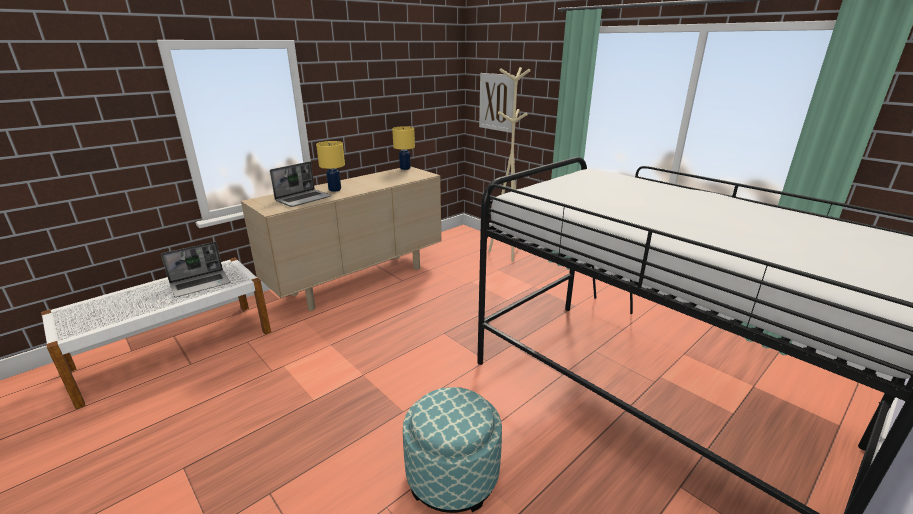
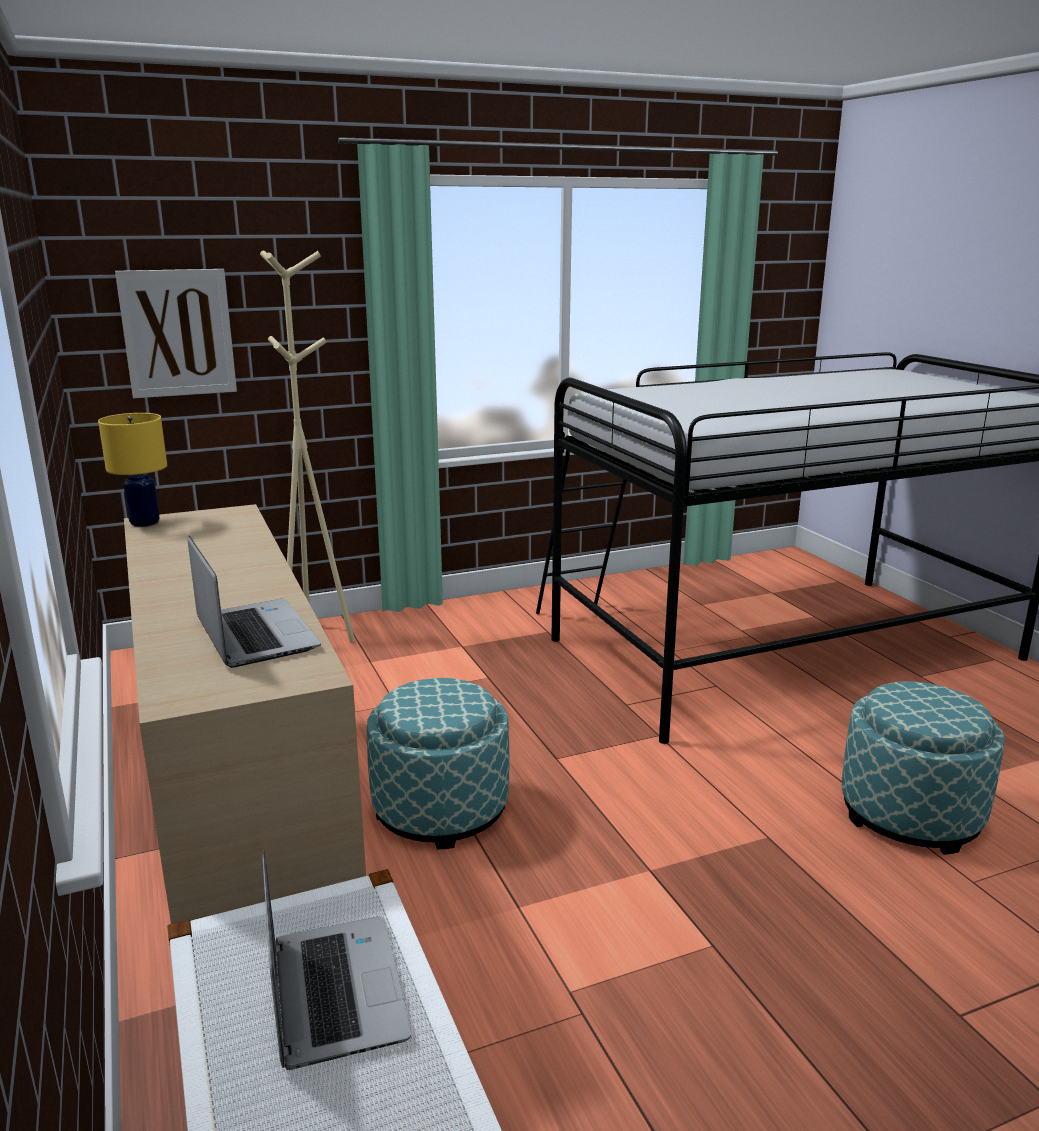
camera: 70 degrees left, 5 degrees down
(334, 190) = (222, 599): yellow table lamp -> none
(389, 313) = (440, 809): none -> ottoman

